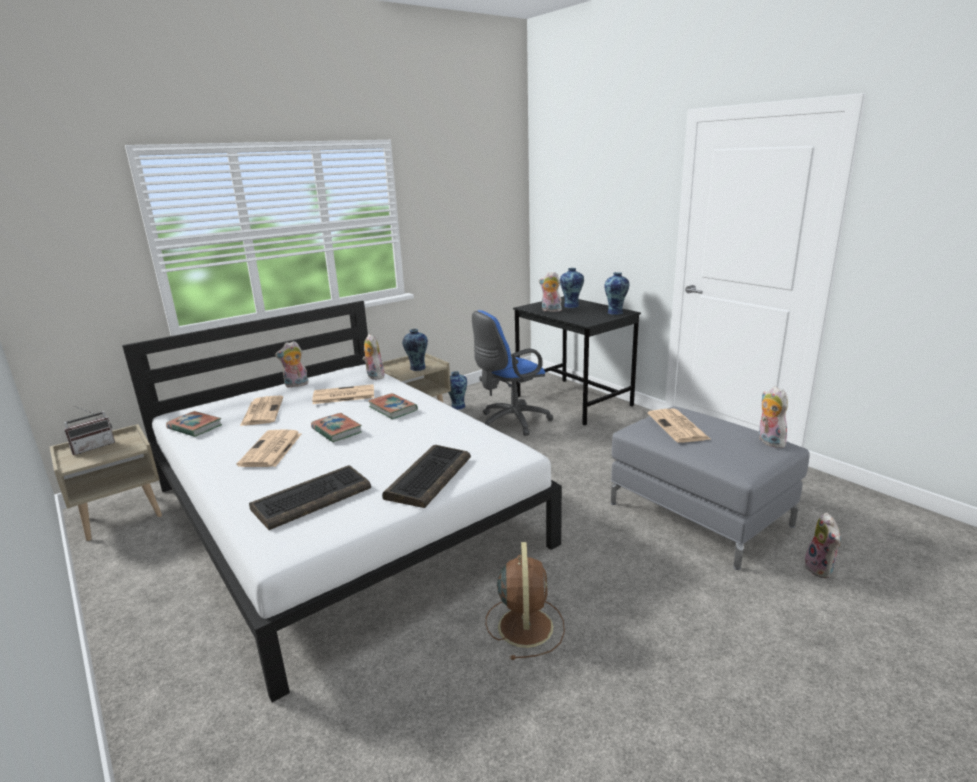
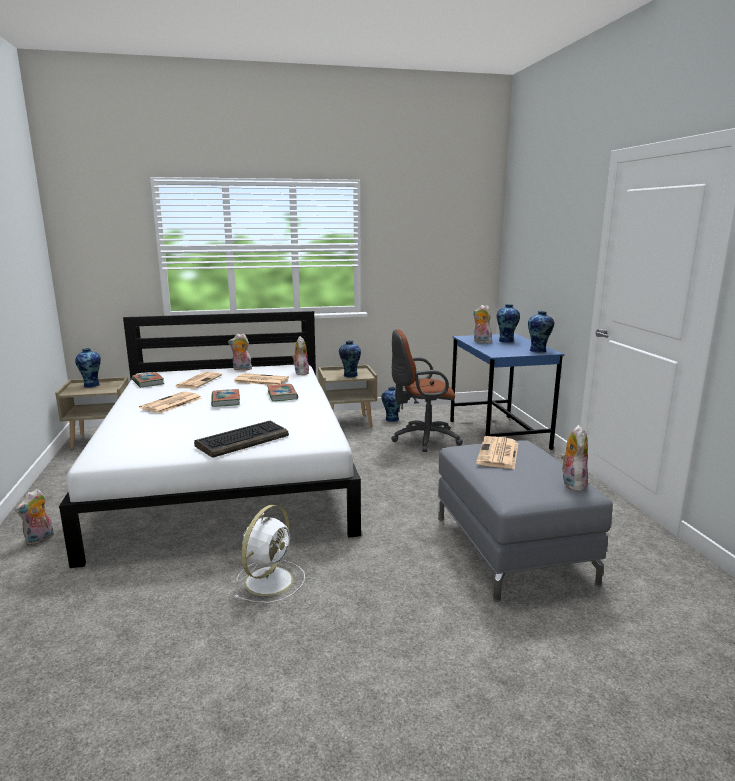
camera: 25 degrees right, 5 degrees down
(93, 447) = (91, 385): radio -> vase
(312, 498) = (155, 435): keyboard -> none
(510, 422) = (422, 439): blue office chair -> brown office chair
(525, 625) = (270, 580): brown fan -> white fan
(574, 401) = (498, 435): black desk -> blue desk
(821, 569) = (583, 628): plush toy -> plush toy (40, 540)

